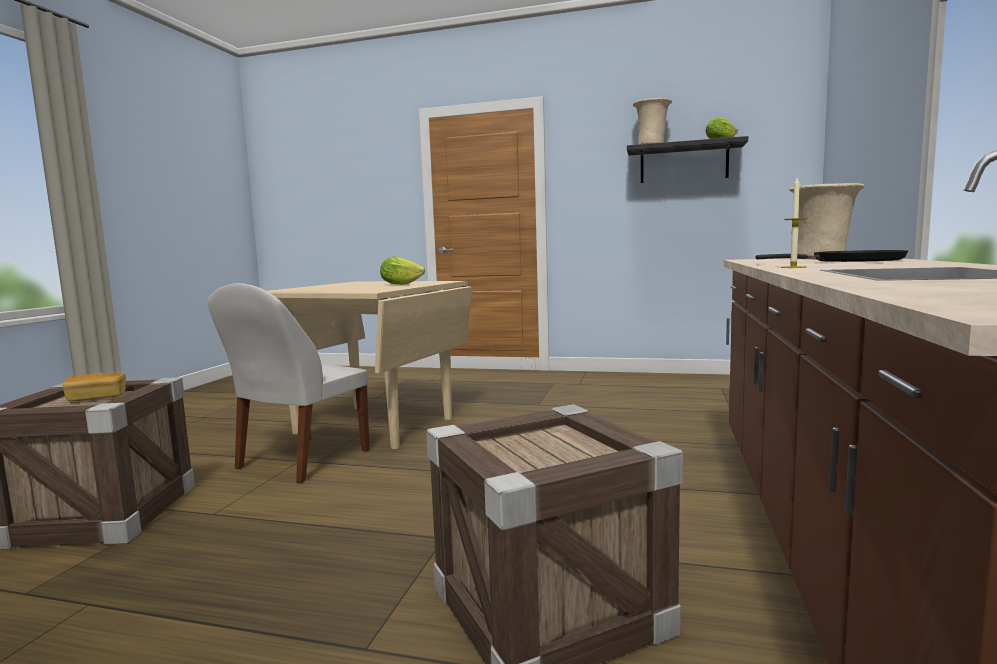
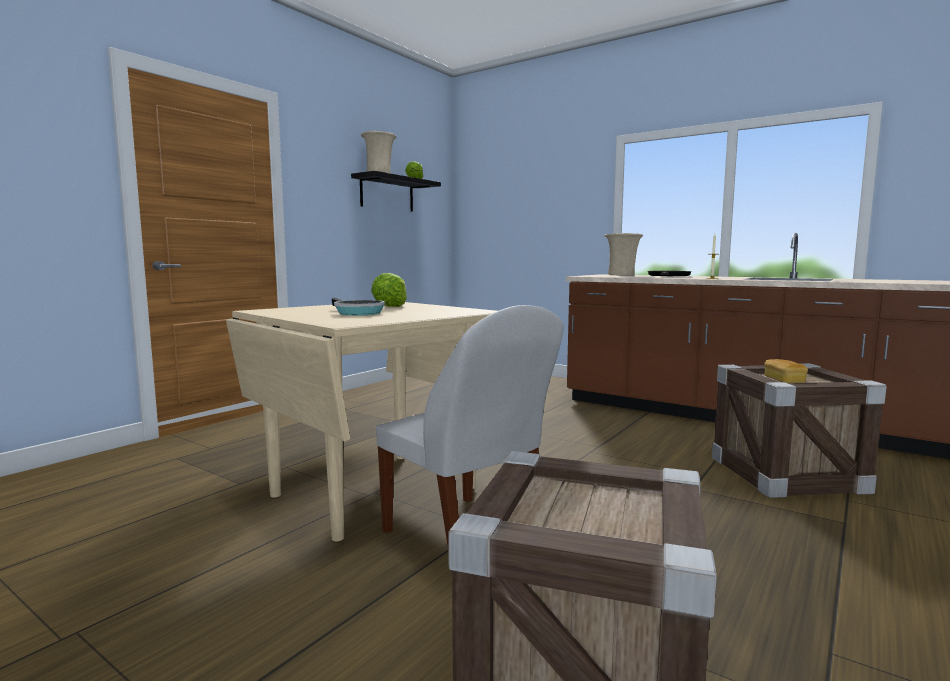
camera: 70 degrees left, 0 degrees up
(97, 398) = (569, 504): bread -> bread (784, 381)
(346, 286) = (357, 313): none -> frying pan

